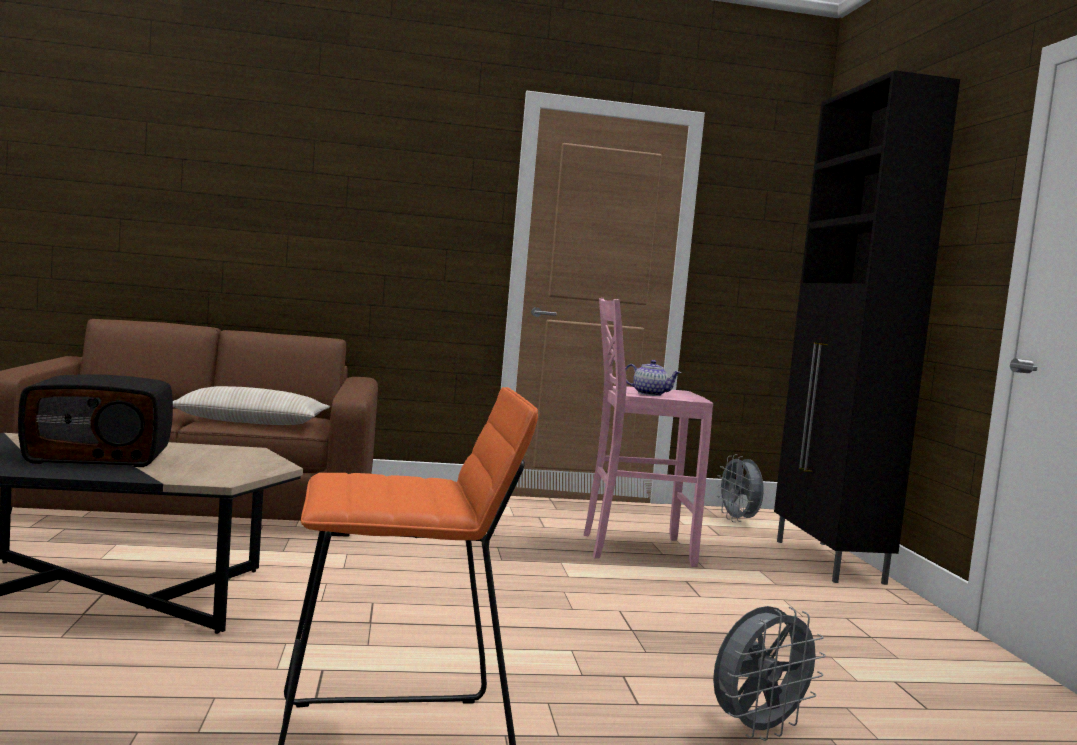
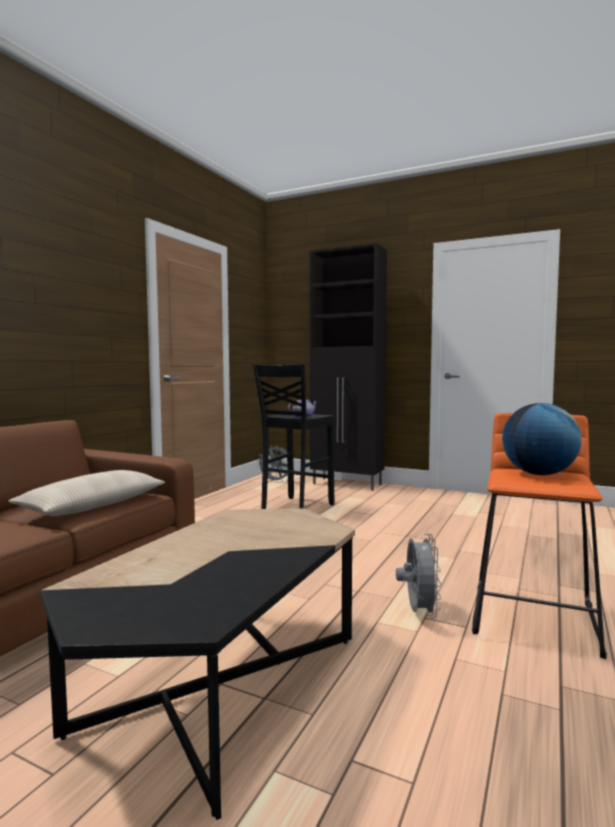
camera: 55 degrees left, 0 degrees up
(100, 456) = (216, 556): radio -> none
(409, 489) = (539, 474): none -> globe
(633, 549) = (295, 508): pink stool -> black stool
(758, 730) = (519, 543): grey fan -> grey fan (418, 612)

